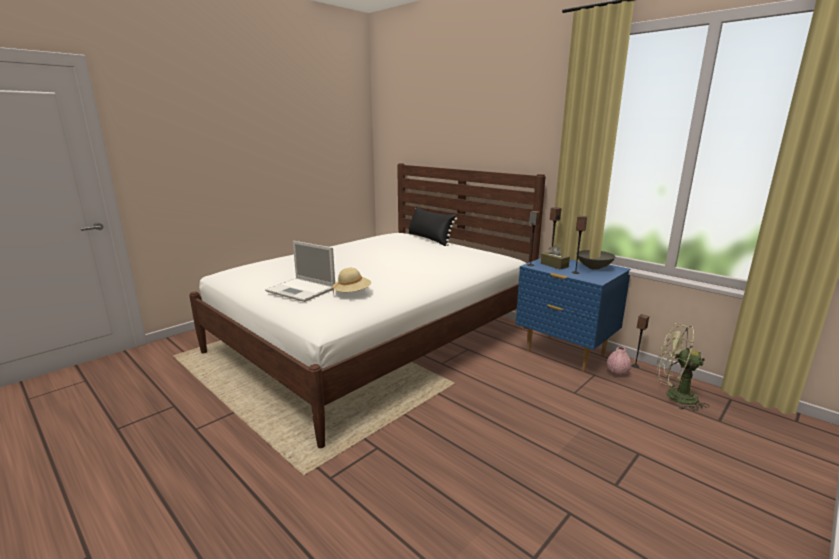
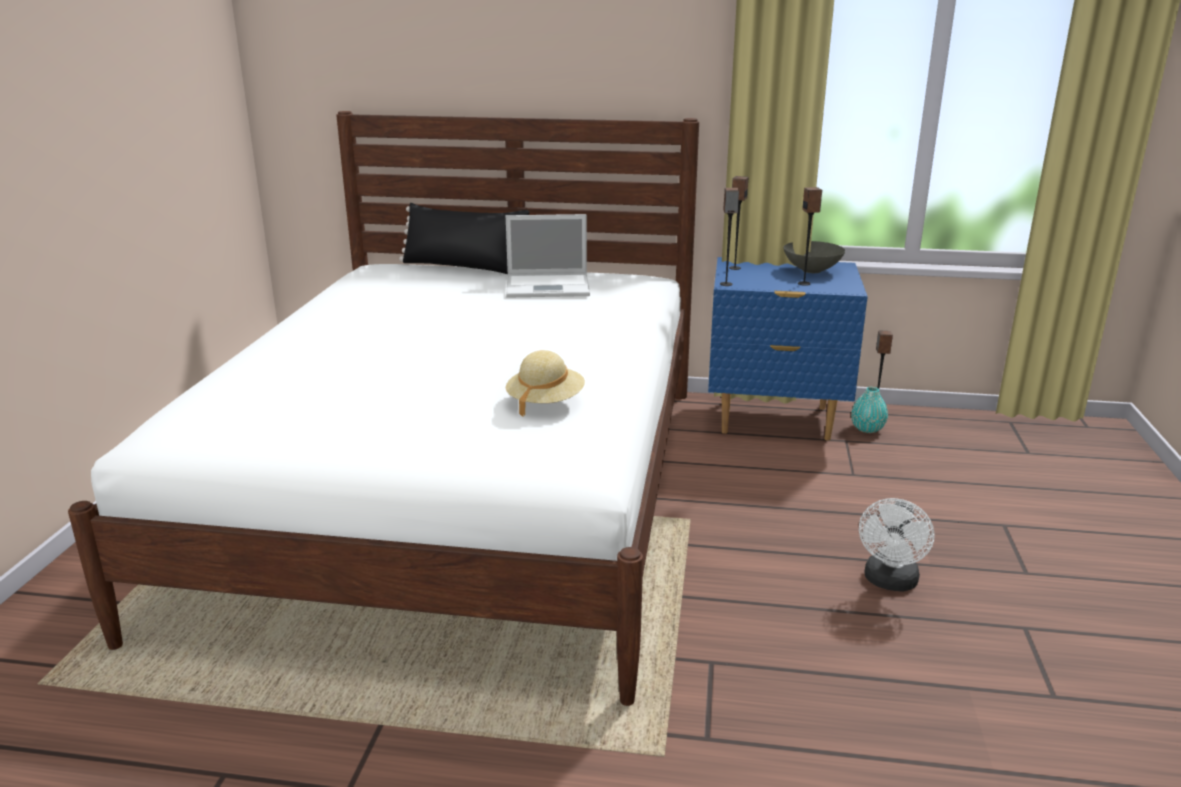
camera: 35 degrees left, 5 degrees up
(302, 290) = (440, 422): laptop -> laptop (549, 286)
(518, 452) = (890, 582): none -> white fan
(554, 265) = (757, 277): brown tissue box -> none
(617, 373) = (867, 429): pink vase -> turquoise vase
(674, 396) = (957, 438): green fan -> none

